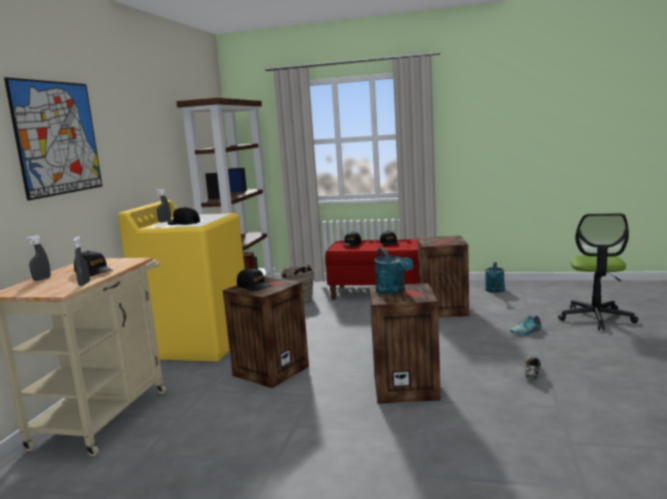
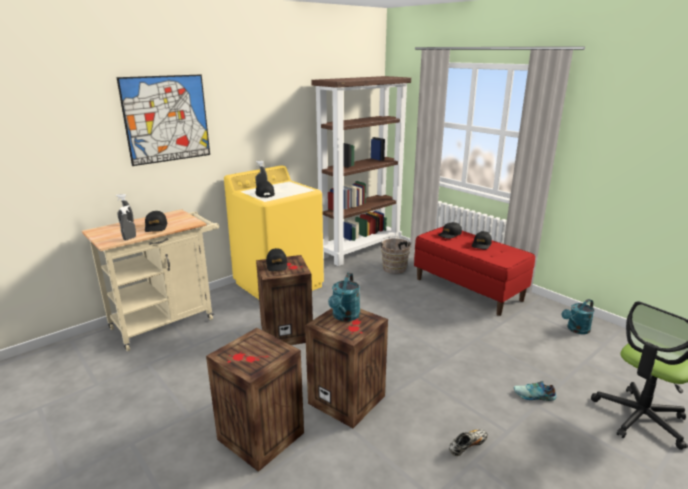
camera: 35 degrees right, 10 degrees up
(444, 310) = (492, 332): crate -> crate (260, 437)

